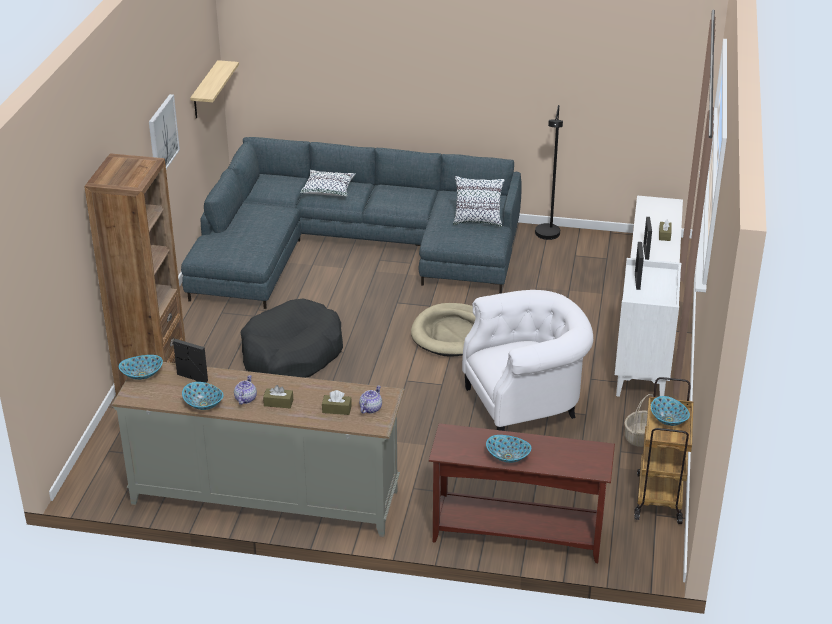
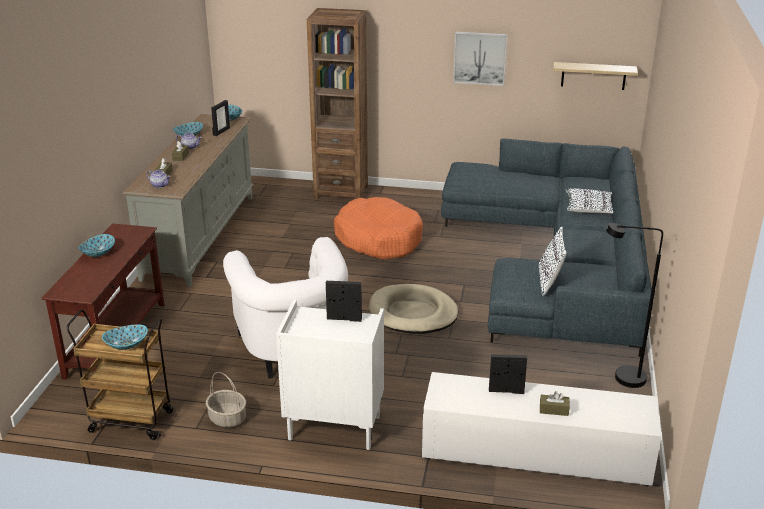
camera: 90 degrees right, 5 degrees down
(291, 354) = (378, 239): black dog bed -> orange dog bed

